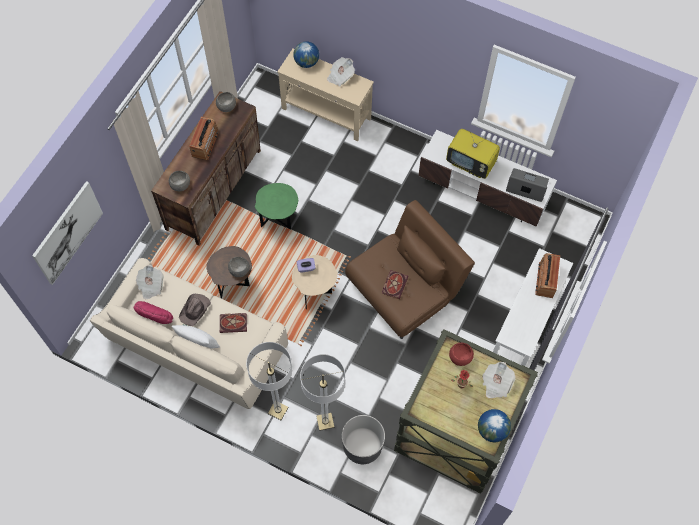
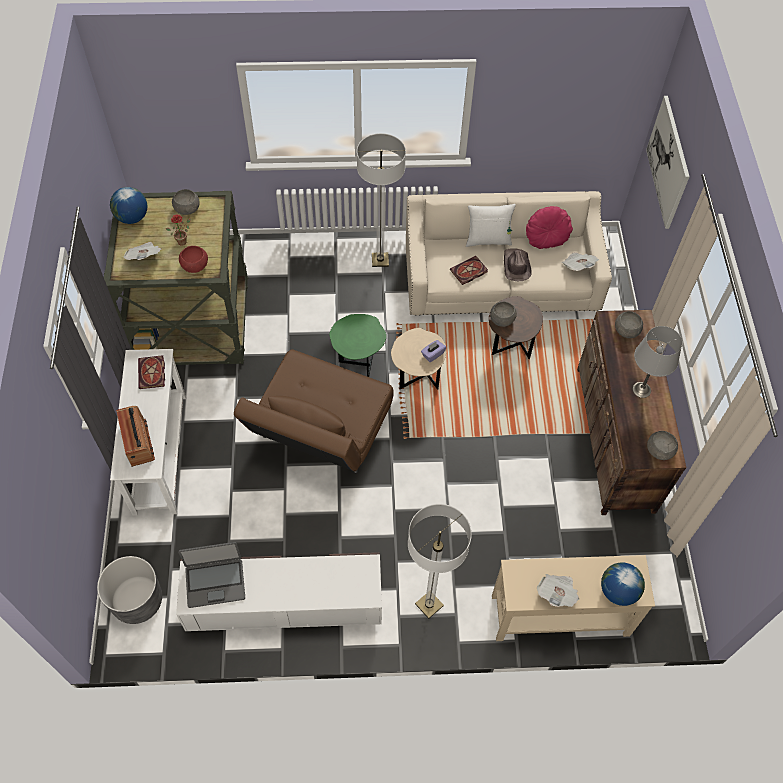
camera: 150 degrees right, 5 degrees down
(205, 144) = (642, 390): radio -> grey table lamp
(279, 221) = (513, 439): green side table -> green side table (358, 365)
(325, 422) = (328, 271): floor lamp -> floor lamp (429, 605)
(362, 446) = (280, 267): grey planter -> grey planter (137, 600)
(394, 284) = (324, 387): book -> book (152, 374)
(443, 416) = (187, 208): none -> grey bowl
(471, 163) = (306, 578): television -> none

